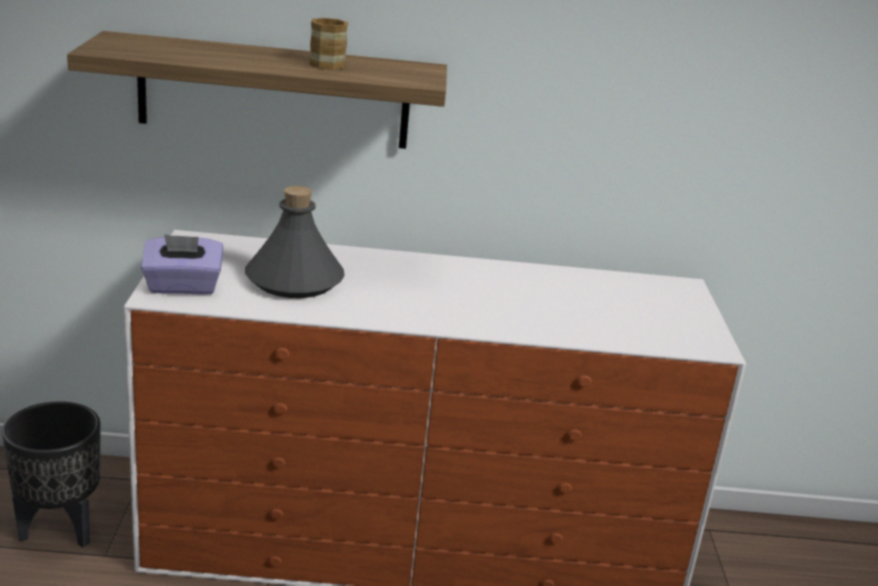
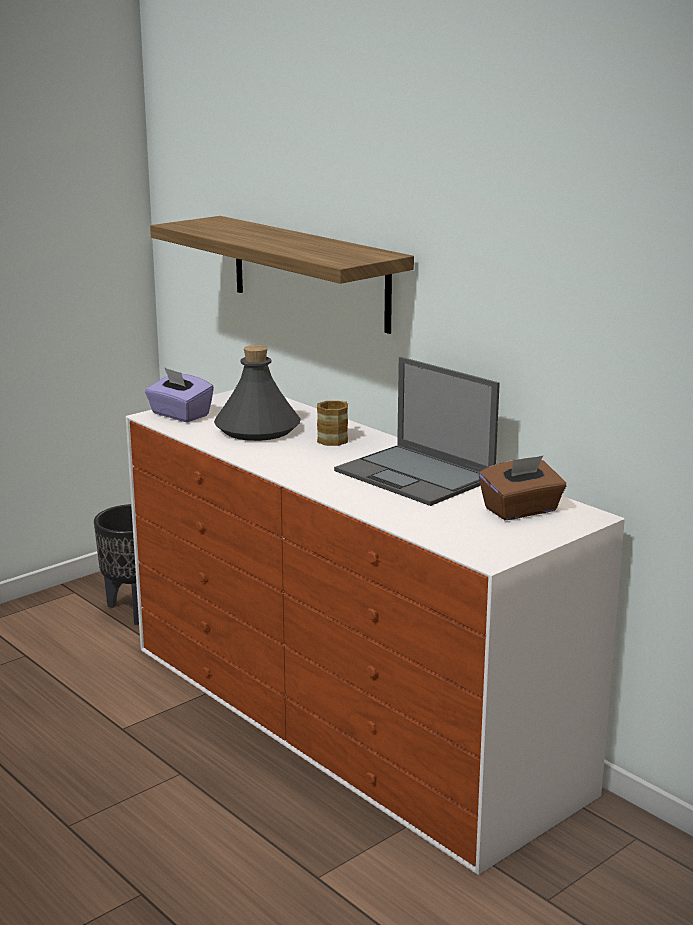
camera: 50 degrees right, 5 degrees down
(325, 62) = (309, 244): mug -> mug (335, 438)
(517, 288) = (416, 476): none -> laptop
(644, 296) = (521, 510): none -> brown tissue box

